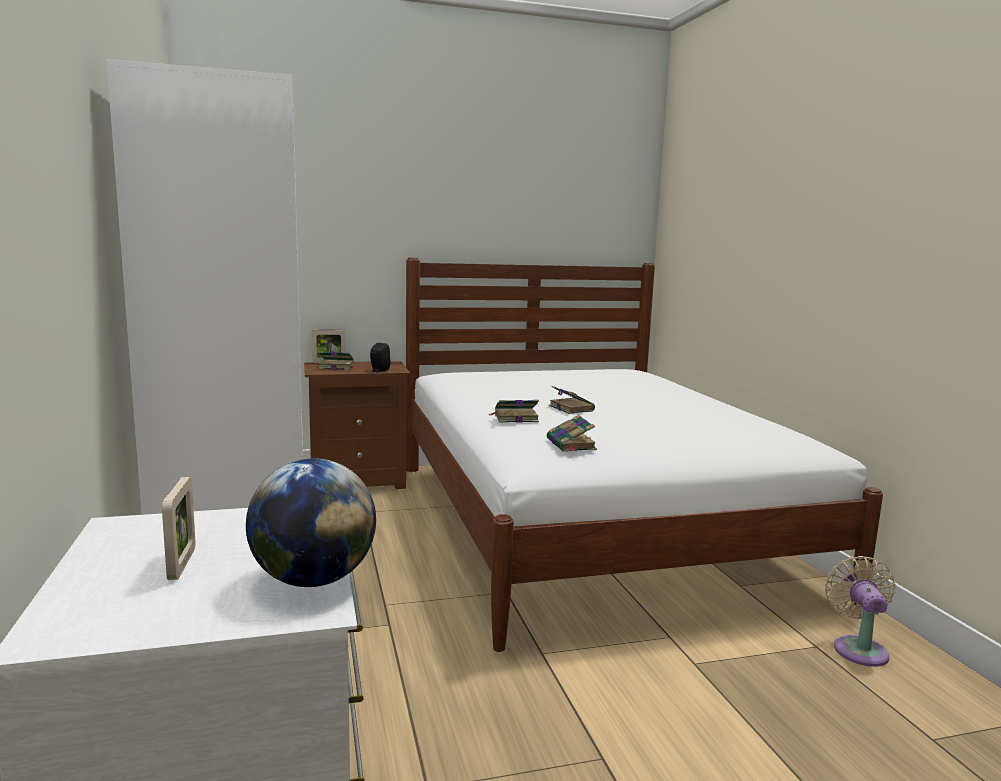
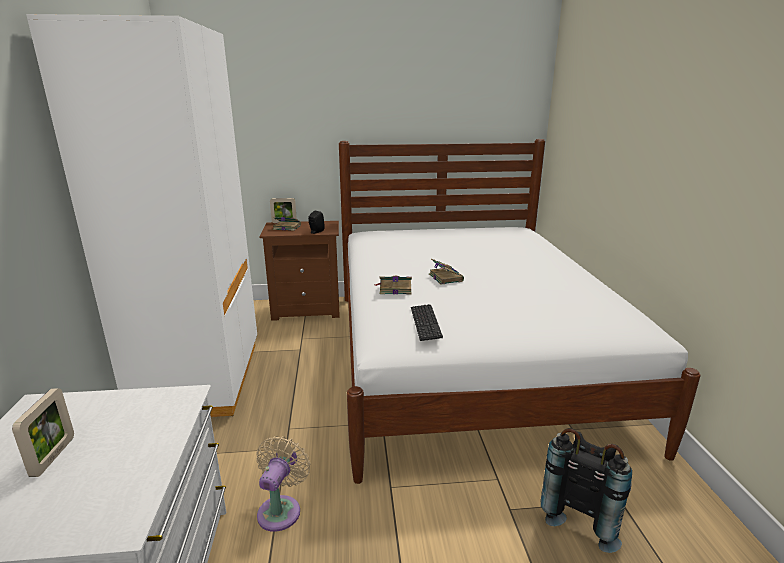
camera: 10 degrees right, 10 degrees up
(313, 580) = (138, 485): globe -> none
(571, 445) = (425, 323): book -> keyboard
(779, 661) = (583, 514): none -> black backpack
(858, 648) = (657, 506): beige fan -> beige fan (281, 509)

